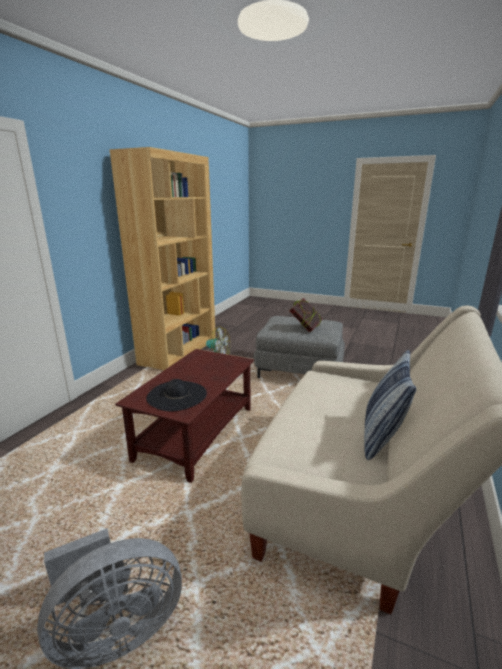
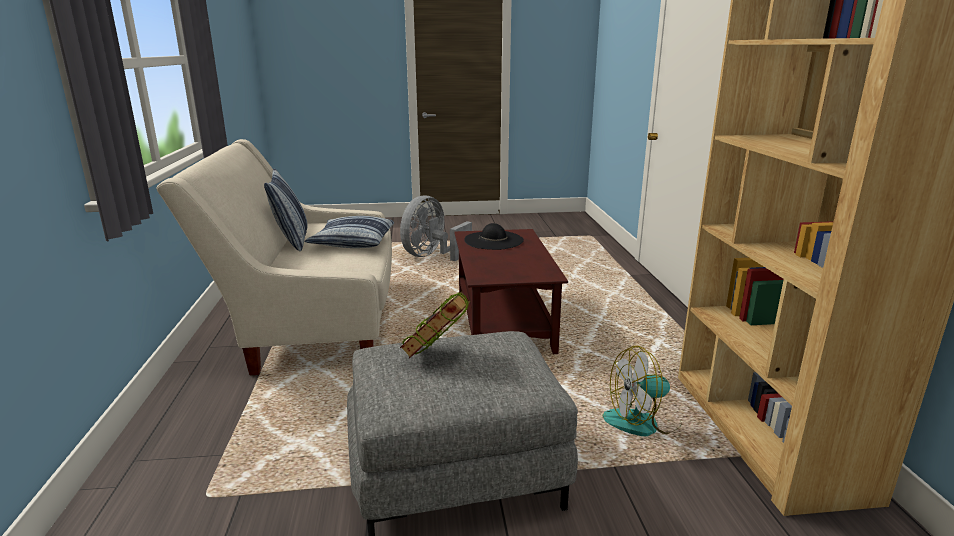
camera: 150 degrees right, 0 degrees up
(313, 414) = (352, 241): none -> pillow

